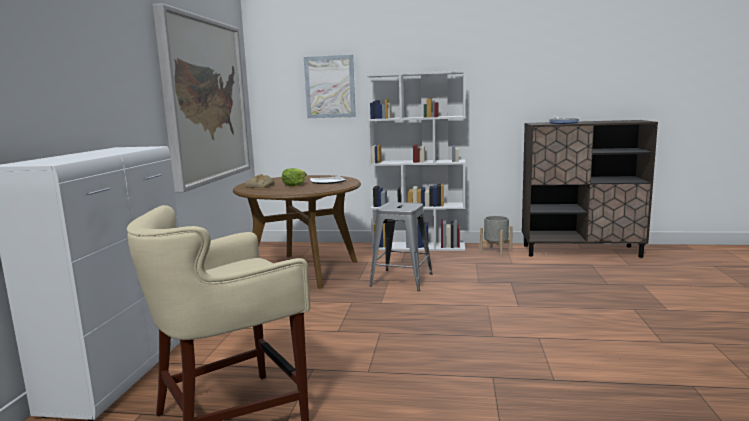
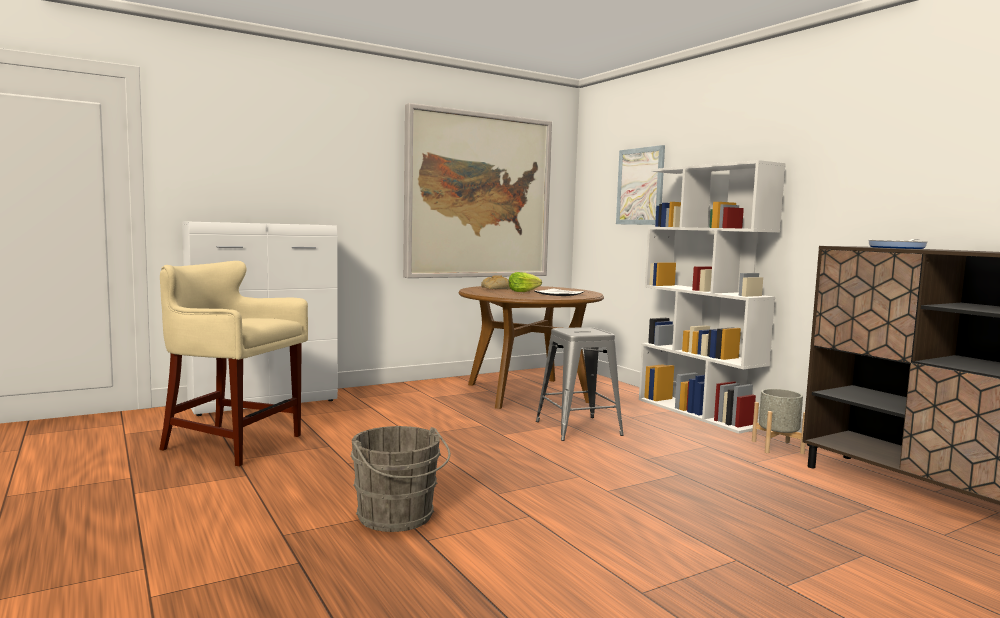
camera: 50 degrees right, 5 degrees down
(506, 380) = (397, 518): none -> grey bucket

